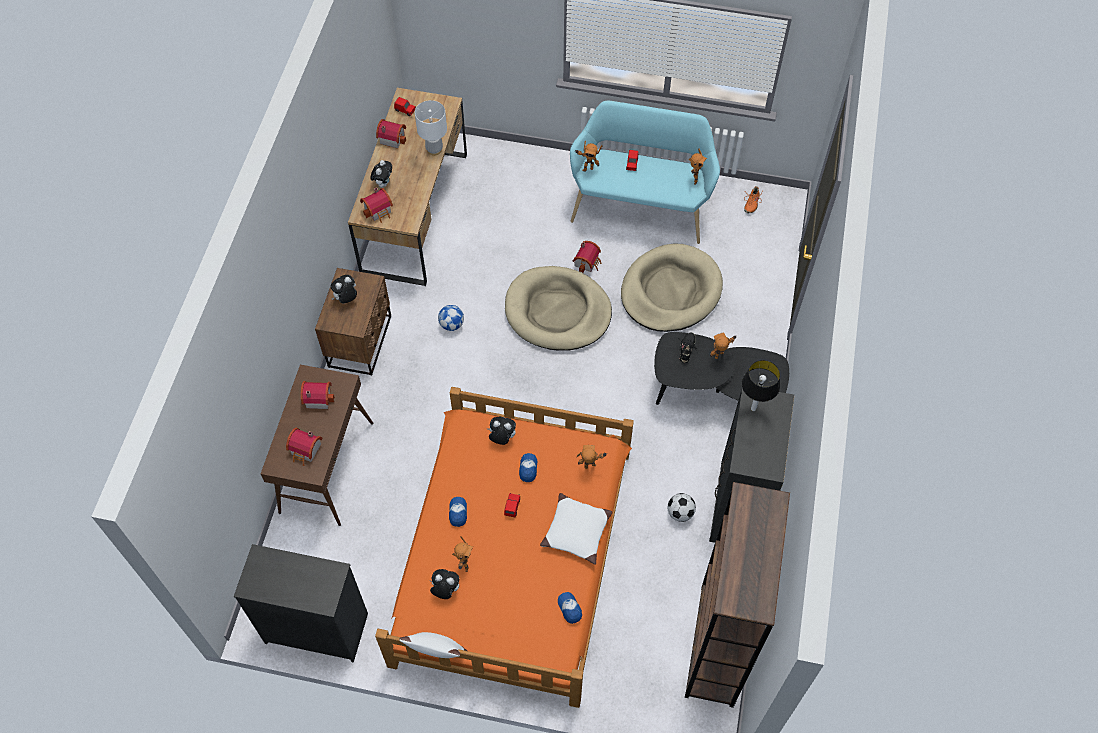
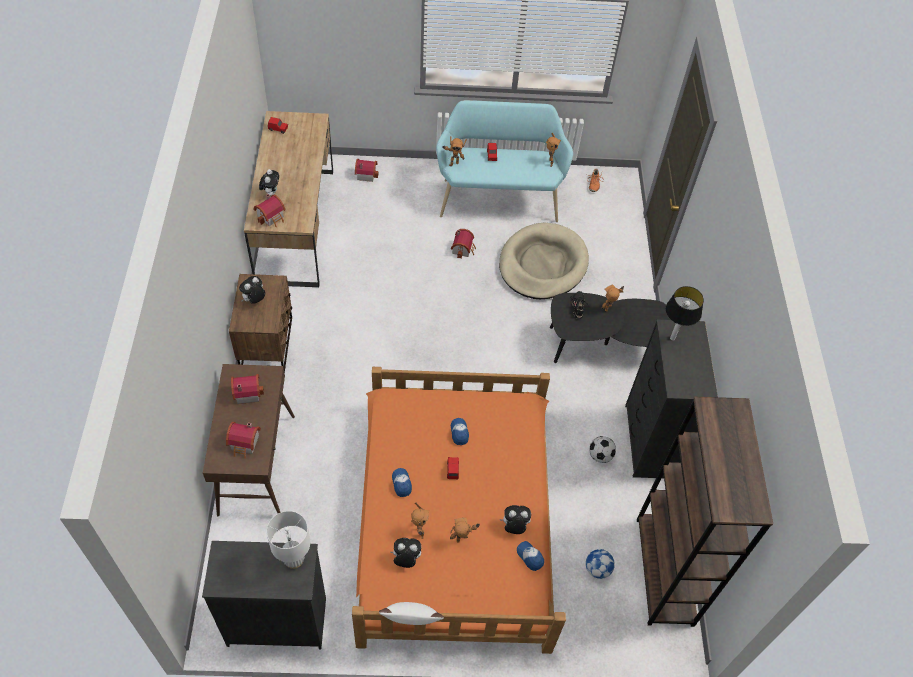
camera: 15 degrees left, 5 degrees down
(392, 138) = (271, 153): toy house -> toy house (366, 174)
(434, 150) = (313, 159): white table lamp -> white table lamp (294, 559)
(452, 324) = (351, 318): football -> football (597, 569)
(501, 438) = (428, 408): plush toy -> plush toy (514, 527)
(557, 311) = (446, 294): beige dog bed -> none
(577, 531) = (519, 483): white pillow -> none
(591, 468) = (517, 423): toy robot -> toy robot (463, 540)

